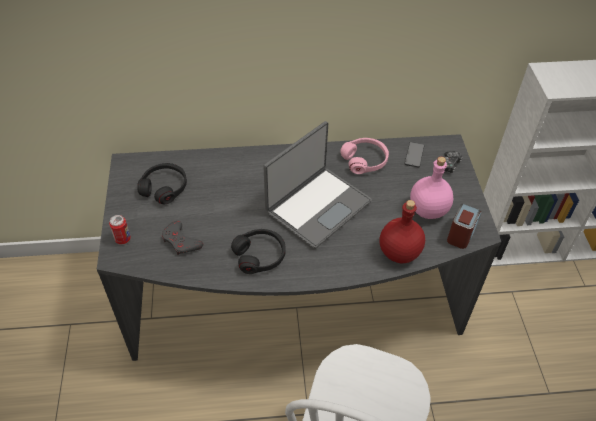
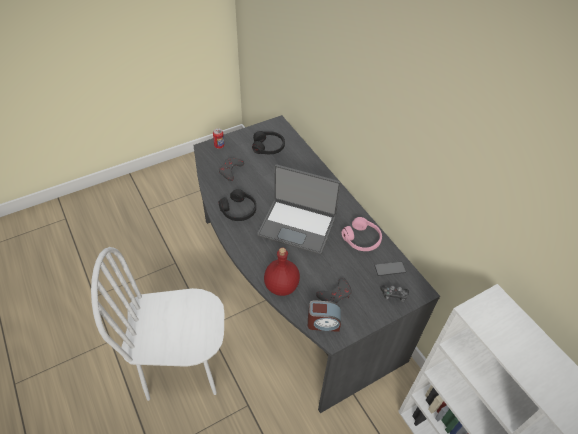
camera: 65 degrees right, 0 degrees up
(429, 210) = (335, 294): pink bottle -> grey game controller

